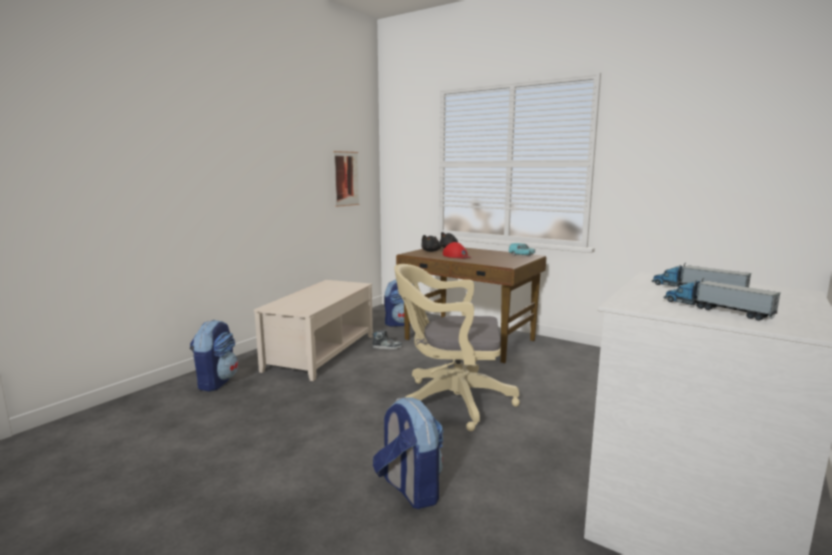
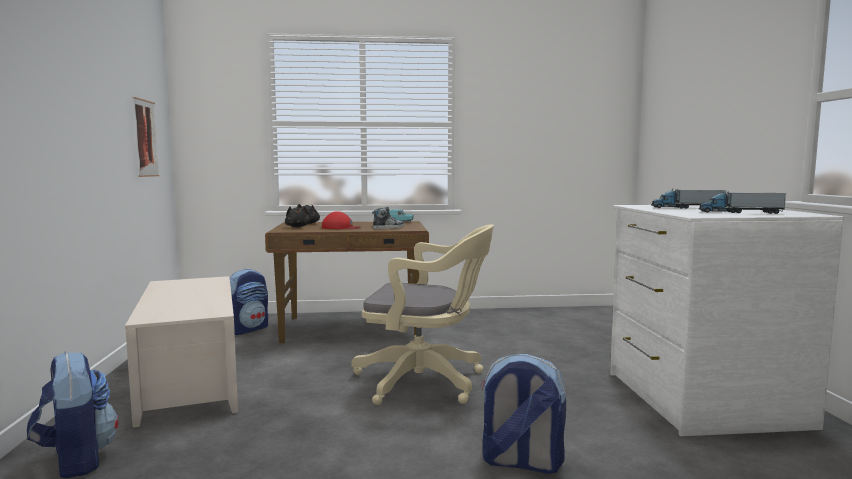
camera: 40 degrees left, 5 degrees down
(387, 347) = (271, 355): shoe -> shoe (388, 228)
(450, 400) = (426, 382): beige office chair -> beige office chair turned 135 degrees counterclockwise

